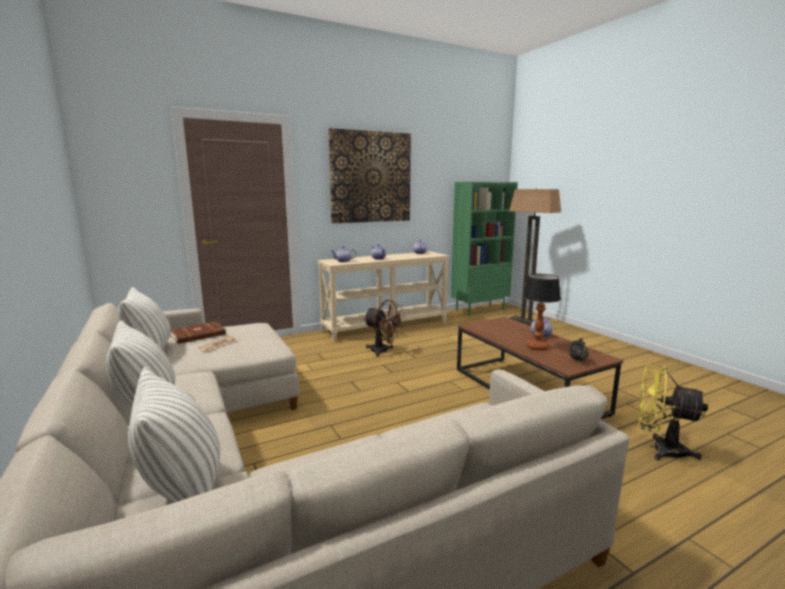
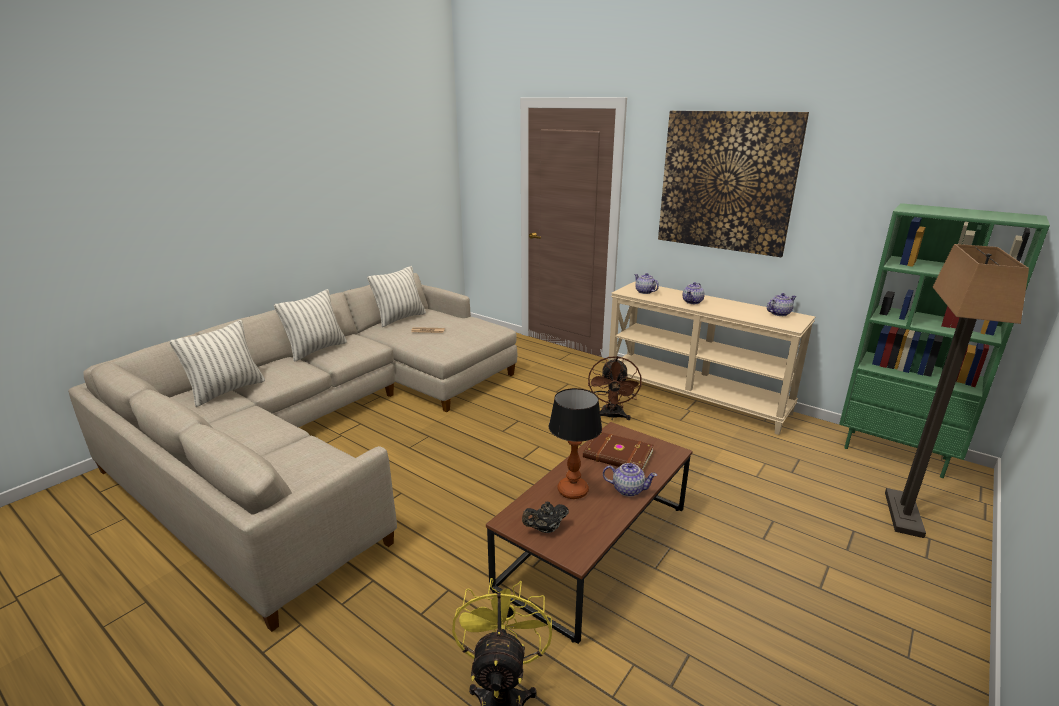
camera: 65 degrees right, 10 degrees up
(199, 335) = (441, 319): brown book -> brown book (618, 455)

